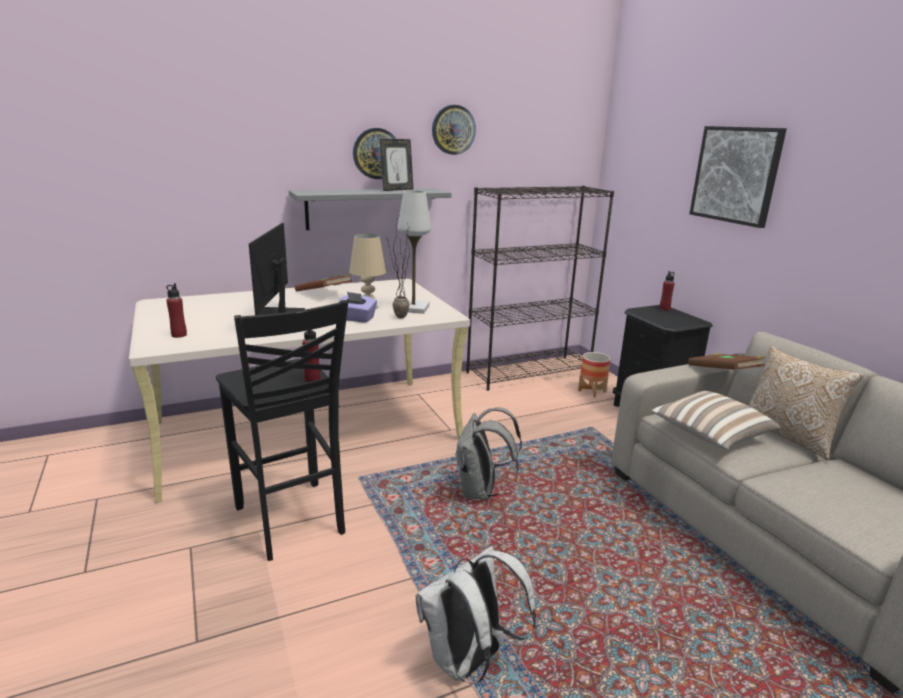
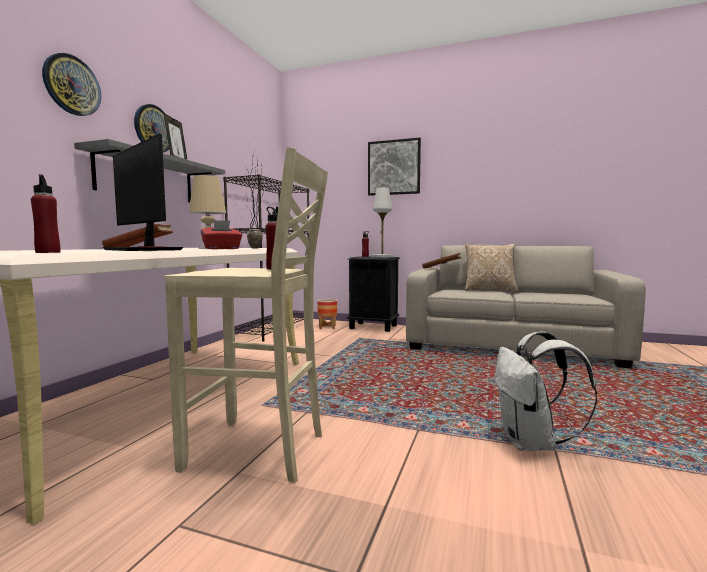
camera: 45 degrees left, 15 degrees down
(291, 521) = (259, 451): black stool -> beige stool
(356, 319) = (222, 249): purple tissue box -> red tissue box
(413, 308) = (248, 248): white table lamp -> white table lamp (382, 257)
(453, 130) = (205, 126): wall clock -> wall clock (72, 85)
(480, 492) = (363, 379): grey backpack -> none
(710, 434) = (469, 293): pillow -> none

